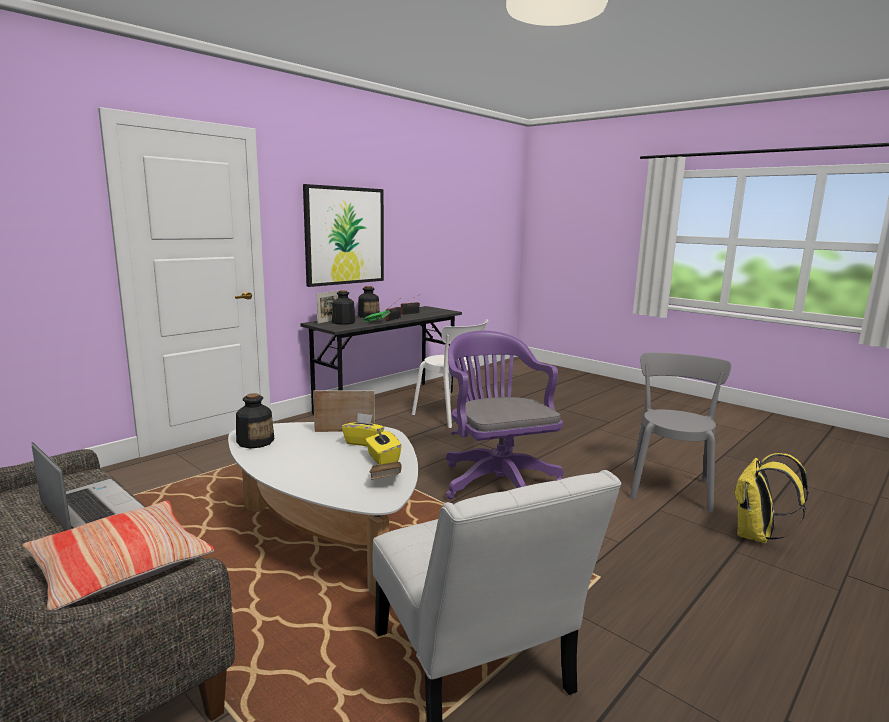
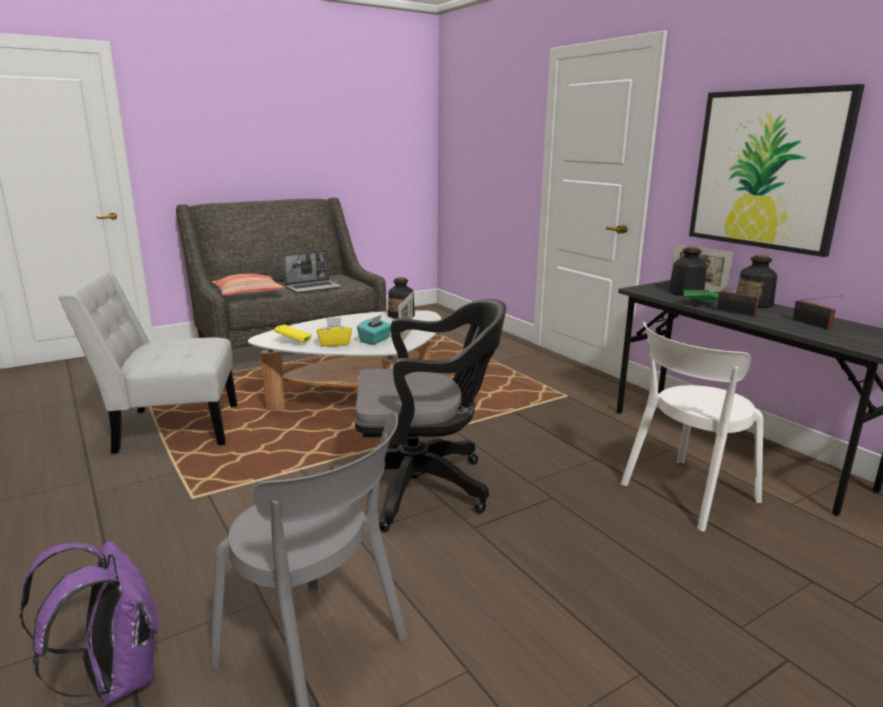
camera: 105 degrees right, 5 degrees up
(363, 442) = (375, 340): yellow tissue box -> turquoise tissue box
(386, 480) = (294, 342): brown book -> yellow book
(496, 481) = (422, 486): purple office chair -> black office chair
(757, 536) = (114, 678): yellow backpack -> purple backpack

